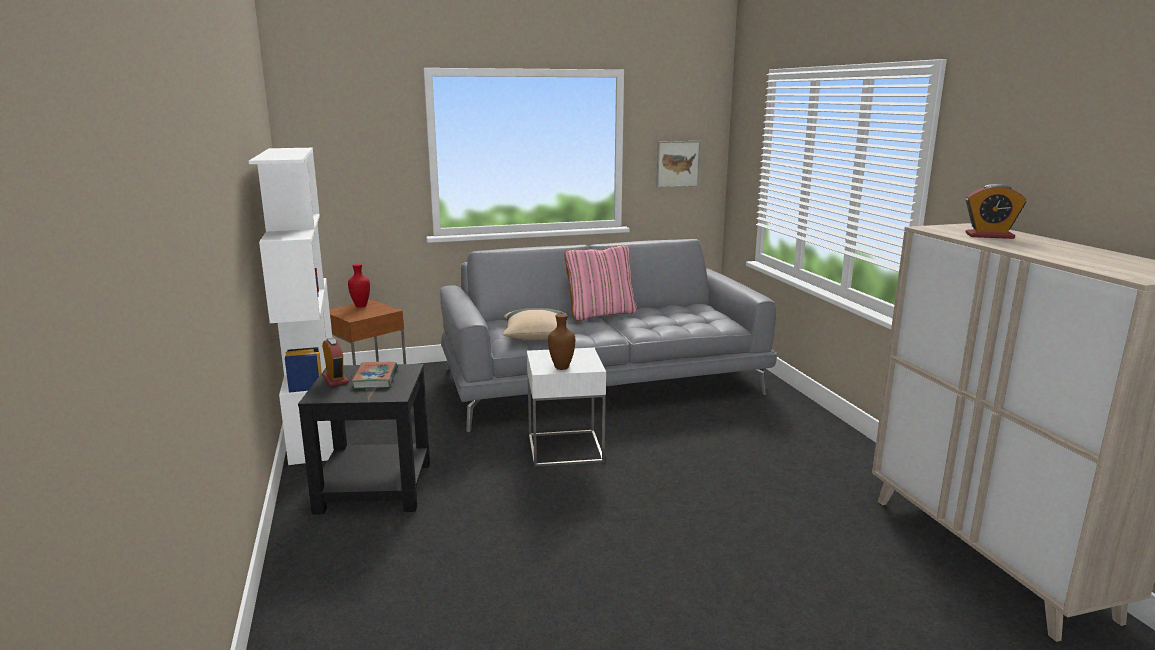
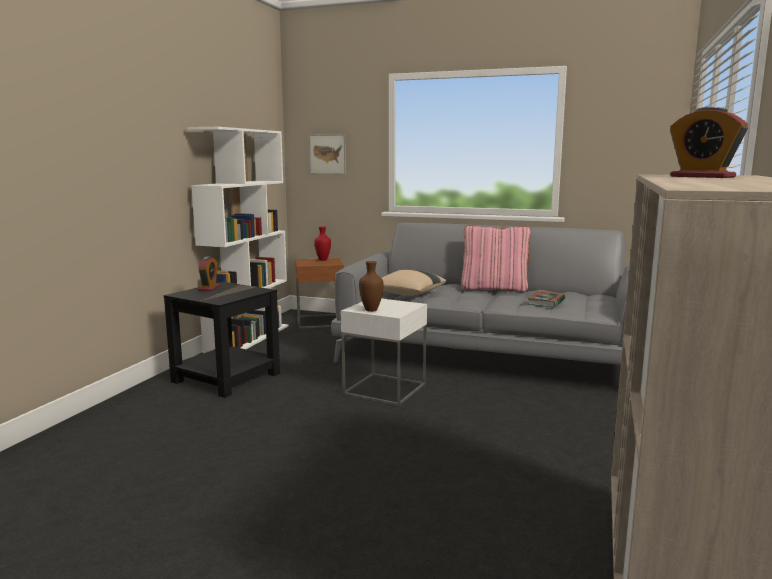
camera: 35 degrees right, 5 degrees down
(376, 379) = (230, 291): book -> book (546, 302)
(678, 164) = (623, 157): picture -> picture (327, 154)

